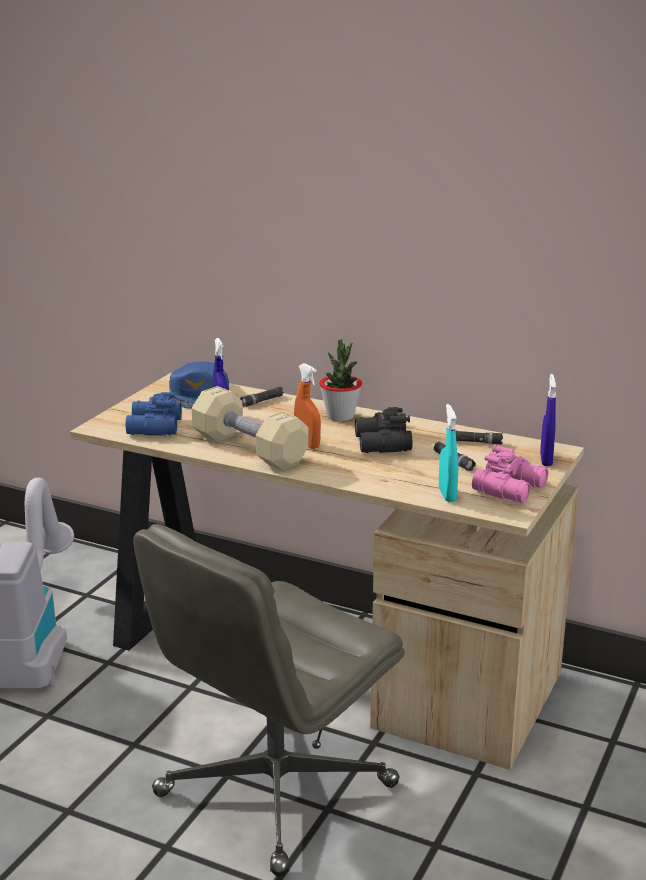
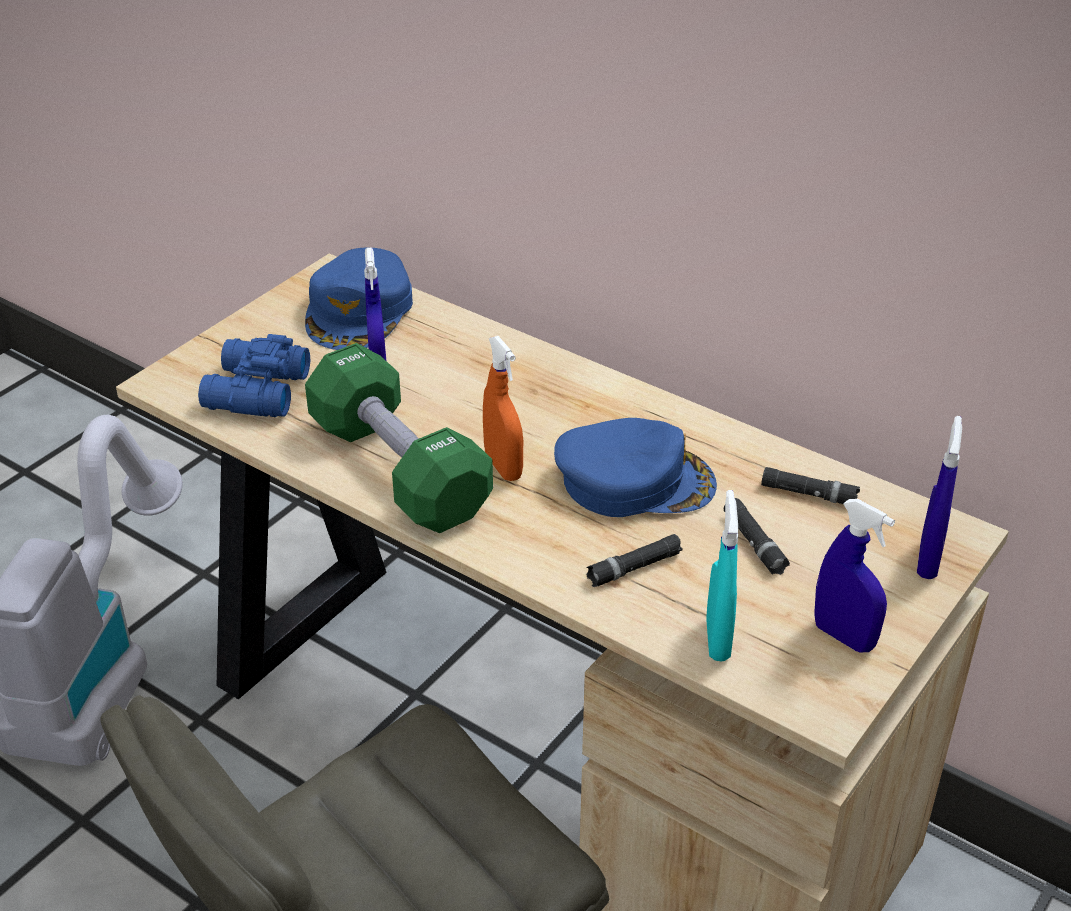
camera: 10 degrees right, 15 degrees up
(249, 449) = (399, 469): beige dumbbell -> green dumbbell
(262, 401) = (459, 342): black flashlight -> black flashlight (634, 568)
(340, 416) = (583, 397): potted plant -> none
(381, 444) = (634, 480): black binoculars -> blue cap
(512, 489) = (843, 637): pink binoculars -> blue spray bottle

